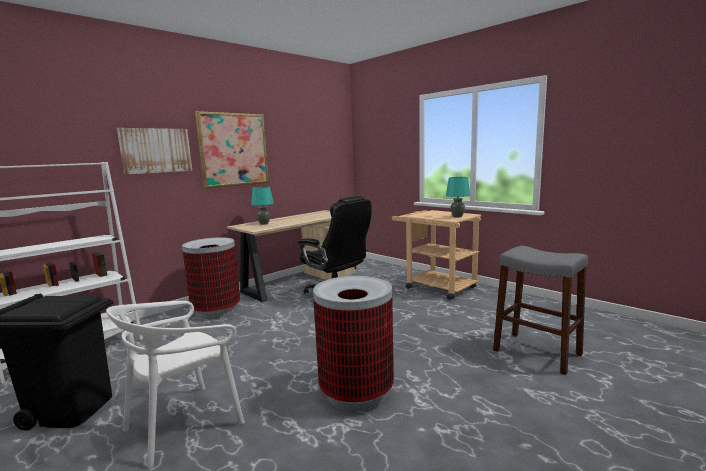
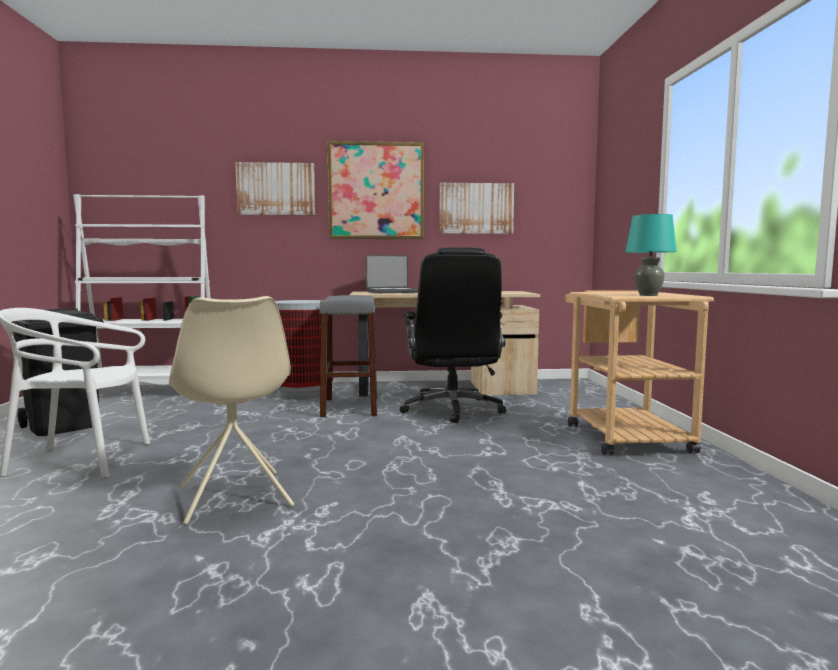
camera: 40 degrees right, 5 degrees down
(264, 223) = (393, 292): turquoise table lamp -> laptop
(296, 159) = (476, 208): none -> picture
(356, 393) = (234, 497): trash can -> beige chair
(536, 352) = (580, 564): grey stool -> grey stool (350, 407)

